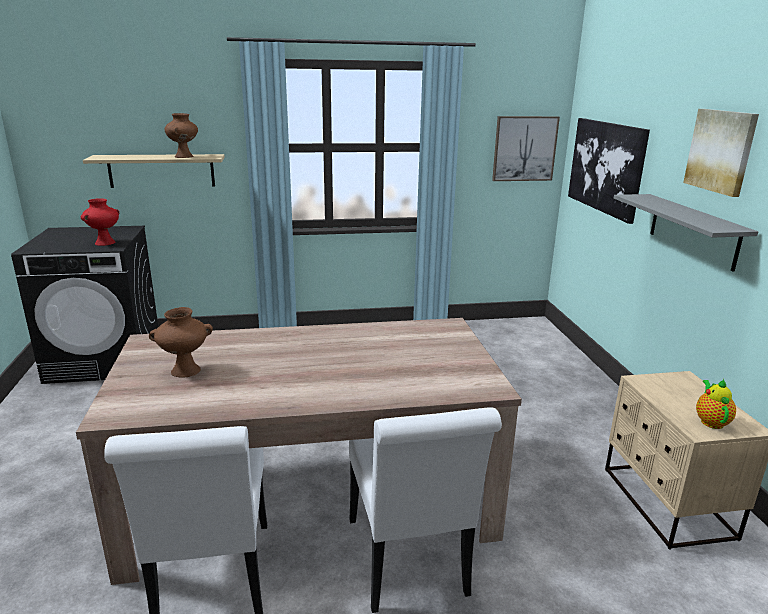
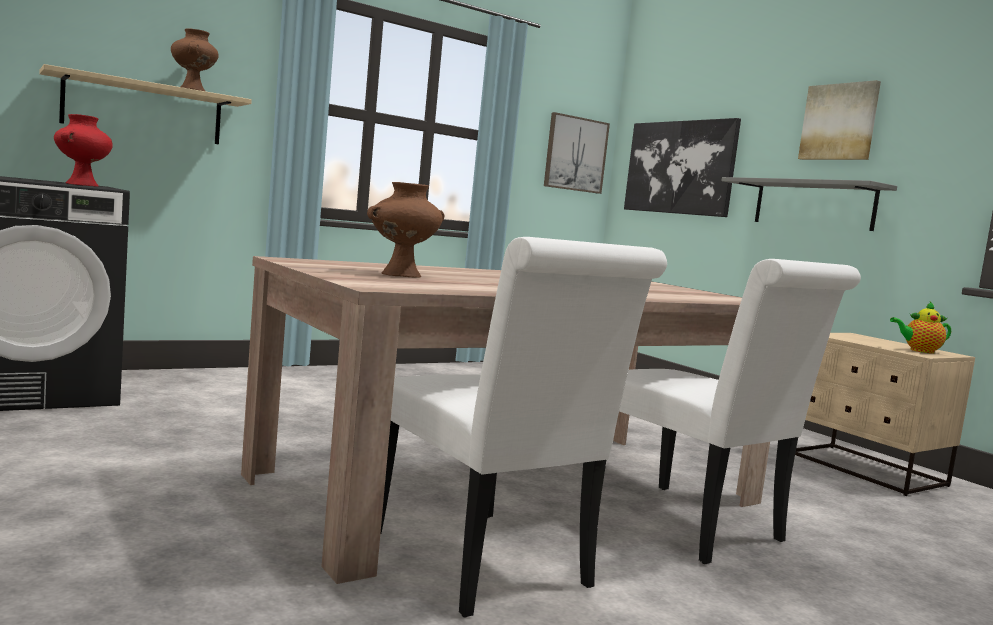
camera: 25 degrees left, 15 degrees down
(711, 421) = (919, 351): teapot -> teapot turned 75 degrees counterclockwise

